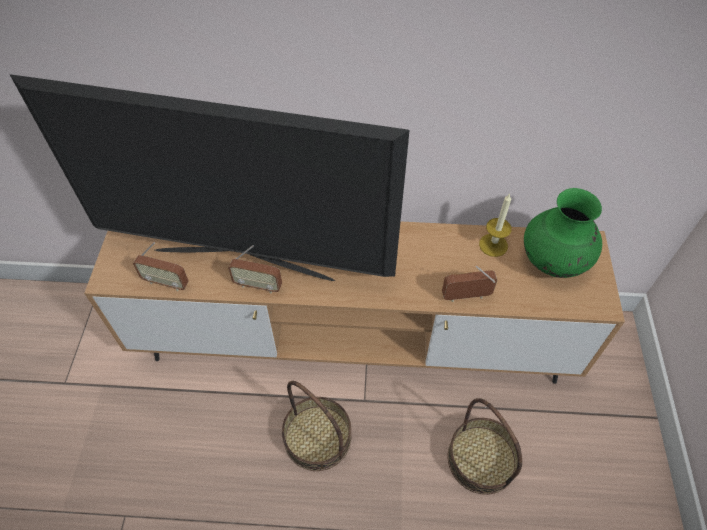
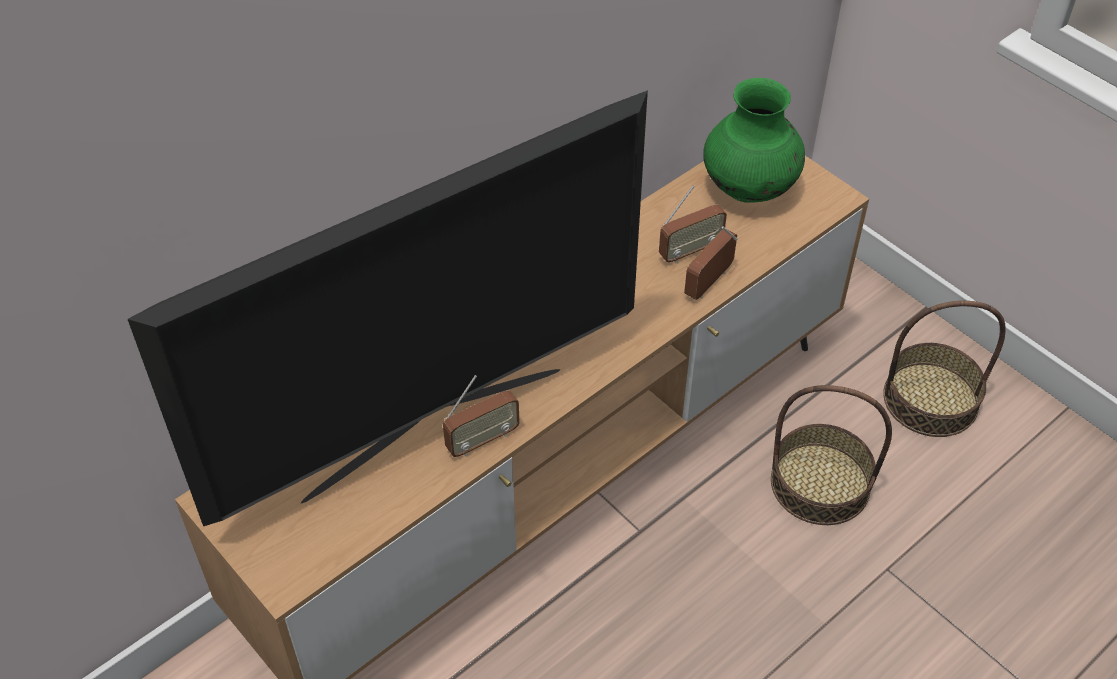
camera: 45 degrees left, 5 degrees down
(166, 282) = (367, 524): radio -> radio (690, 251)
(317, 437) = (634, 613): basket -> basket (930, 399)
(493, 245) = (675, 213): candle -> none

